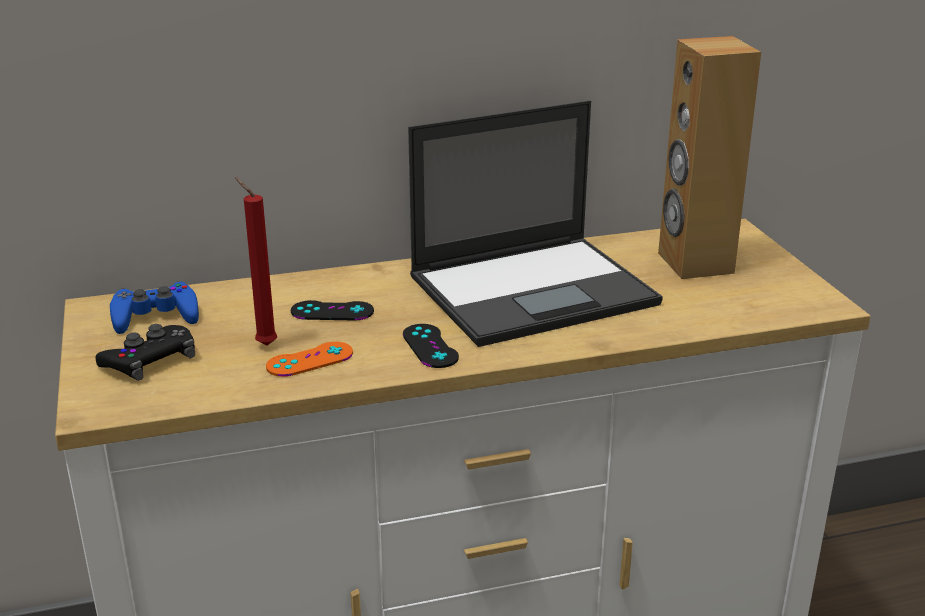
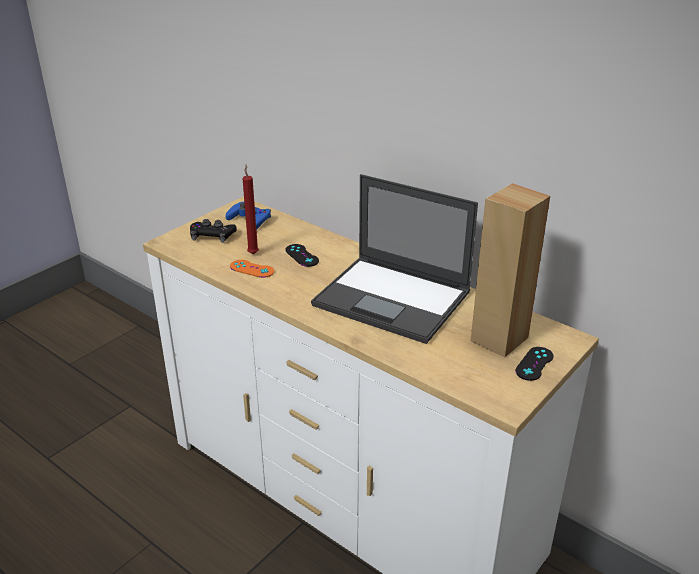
camera: 55 degrees right, 5 degrees up
(430, 346) = (297, 293): black game controller -> black game controller (534, 364)

